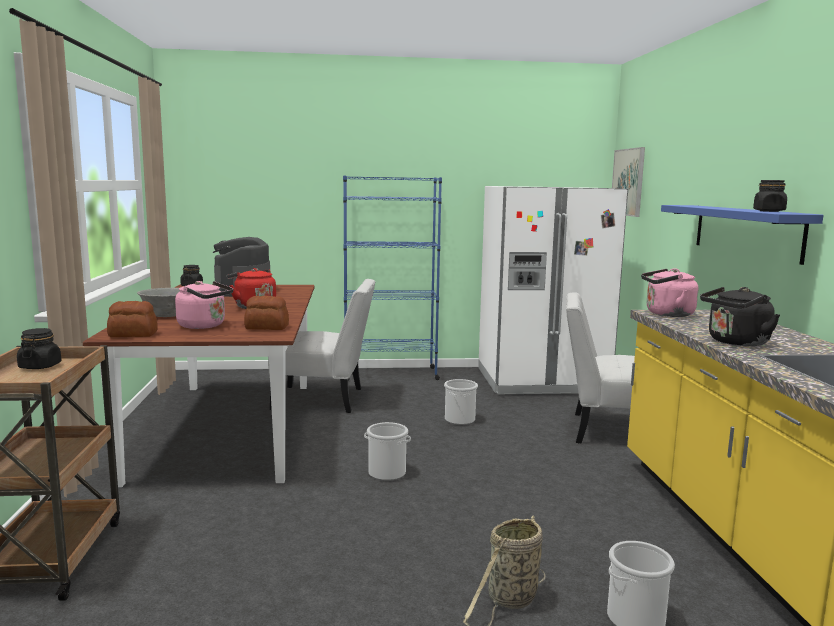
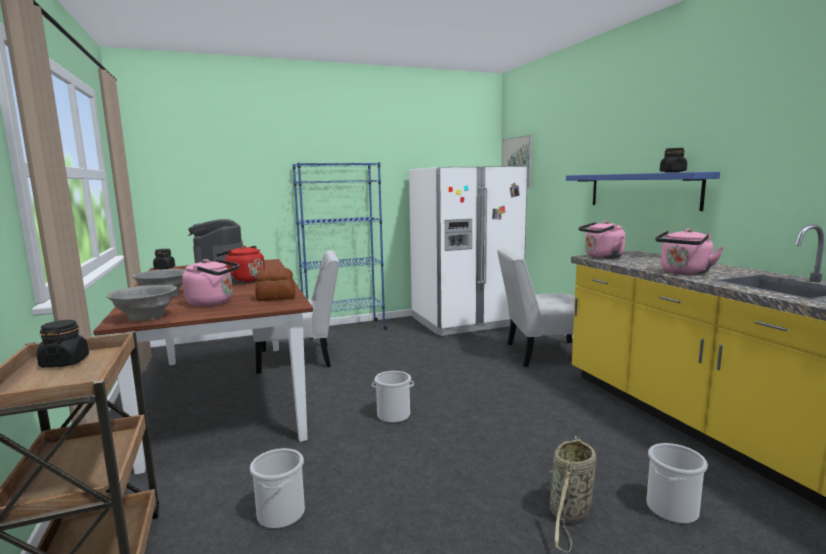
camera: 15 degrees left, 0 degrees up
(133, 334) = (146, 318): bread -> grey bowl
(459, 419) = (424, 360): bucket -> bucket (280, 513)
(735, 342) = (683, 272): black kettle -> pink kettle

